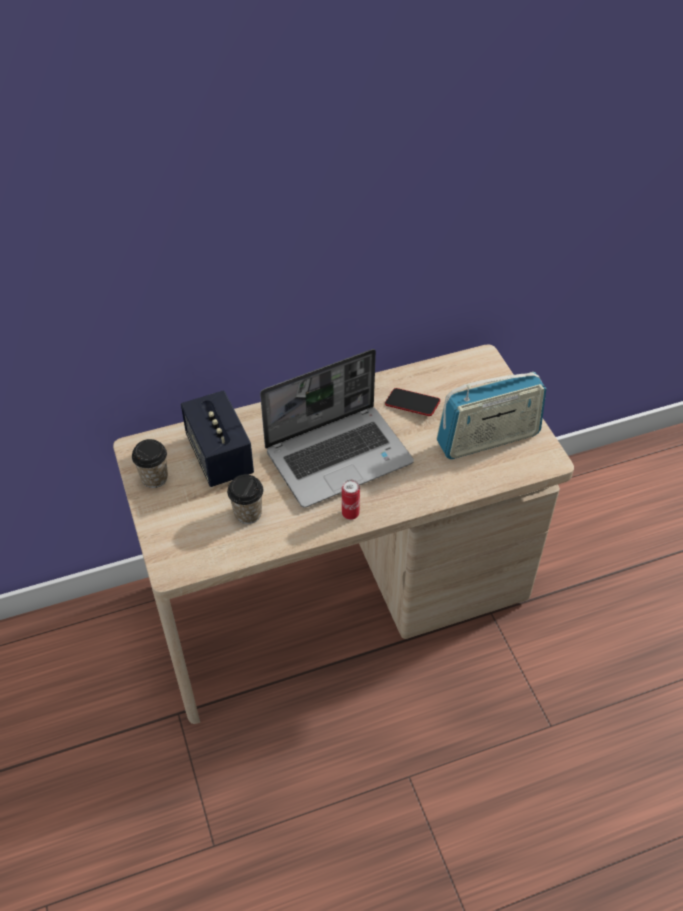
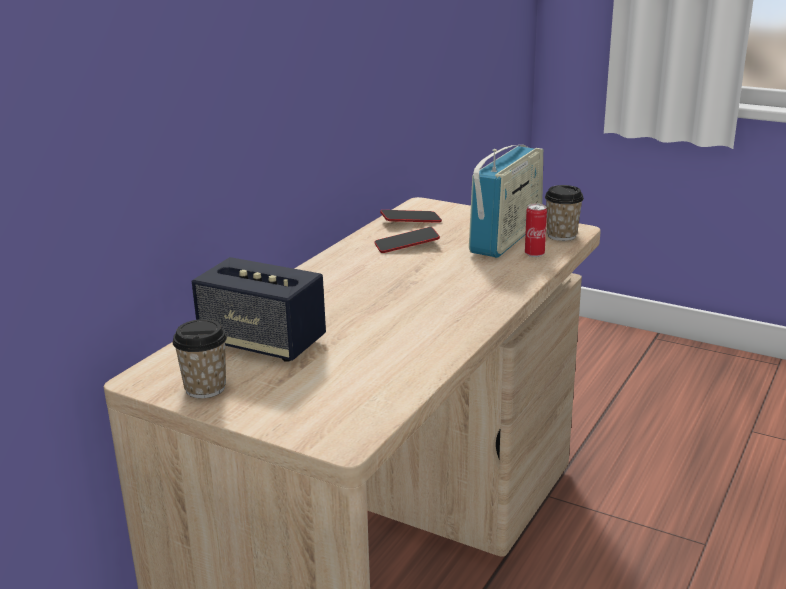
camera: 40 degrees left, 25 degrees down
(248, 513) = (363, 364): cup -> cup (561, 235)
(339, 455) = (392, 294): laptop -> none
(350, 513) = (468, 320): can -> can (534, 254)
(450, 376) = (411, 220): none -> phone

